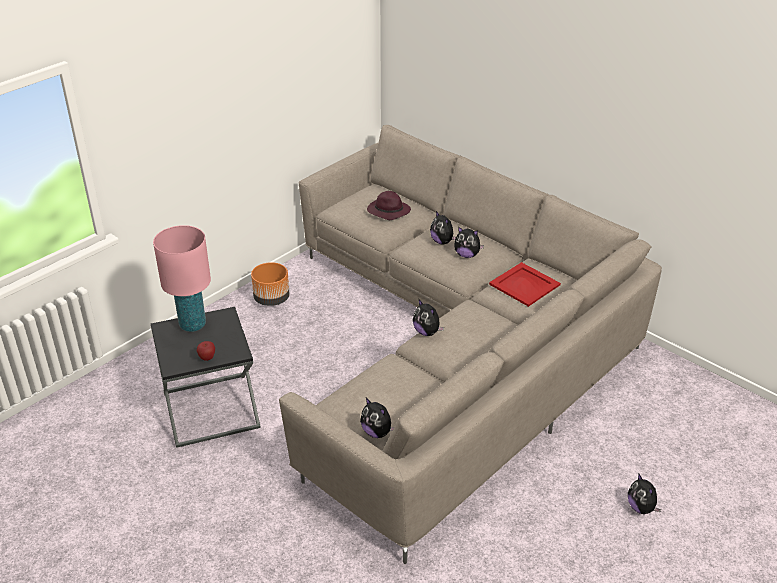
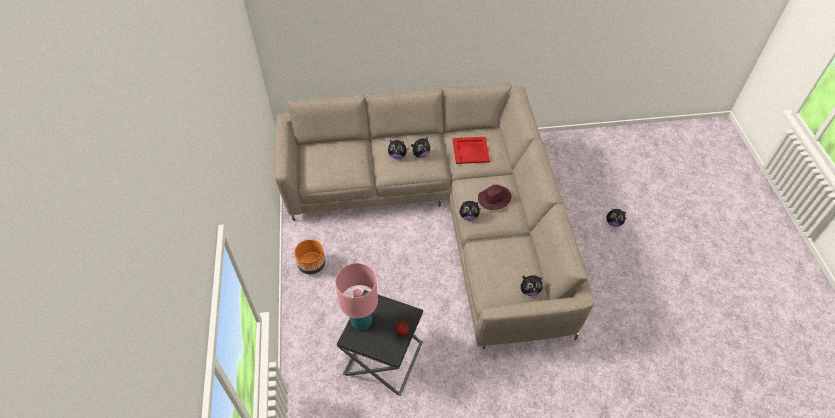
camera: 50 degrees left, 15 degrees up
(388, 211) = (341, 158): purple hat -> purple hat (494, 199)

